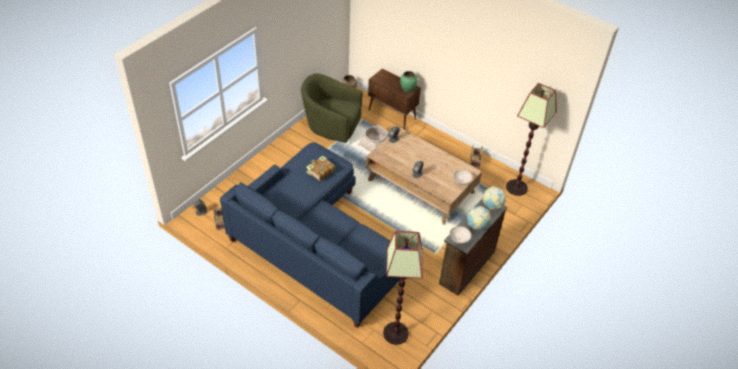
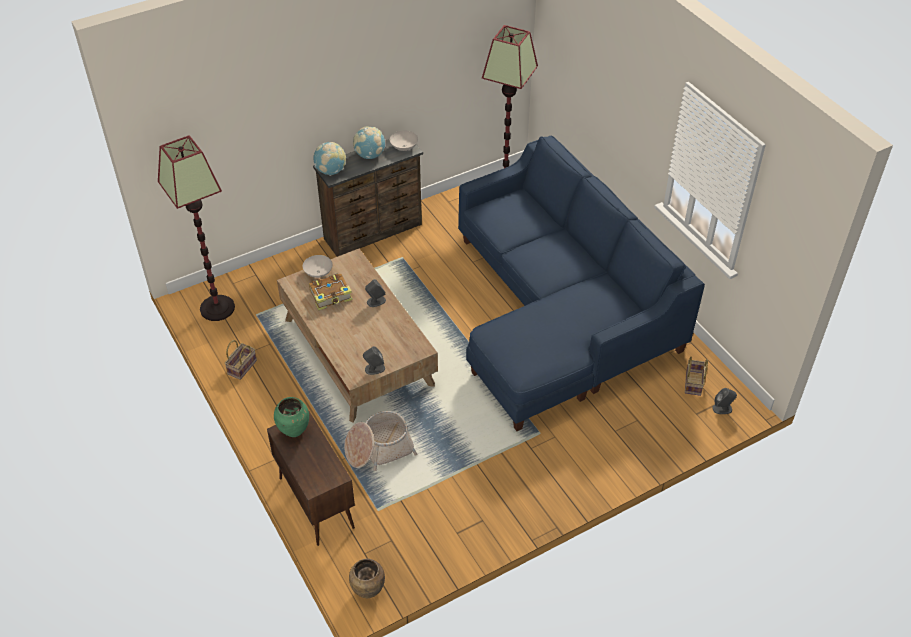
camera: 155 degrees left, 0 degrees up
(320, 171) = (529, 327): book -> book (331, 296)
(331, 126) = (444, 511): green armchair -> none

